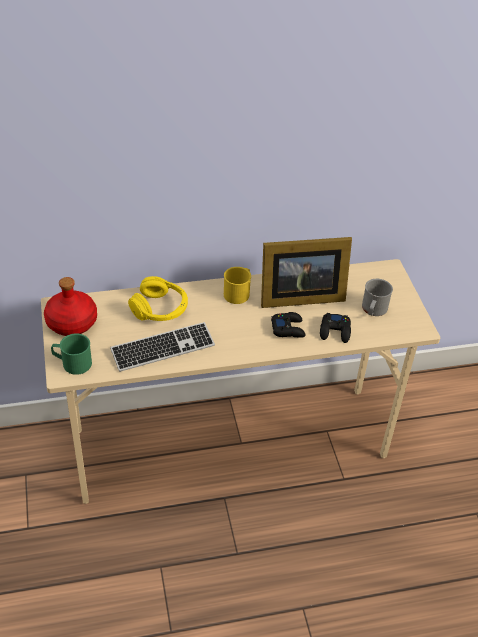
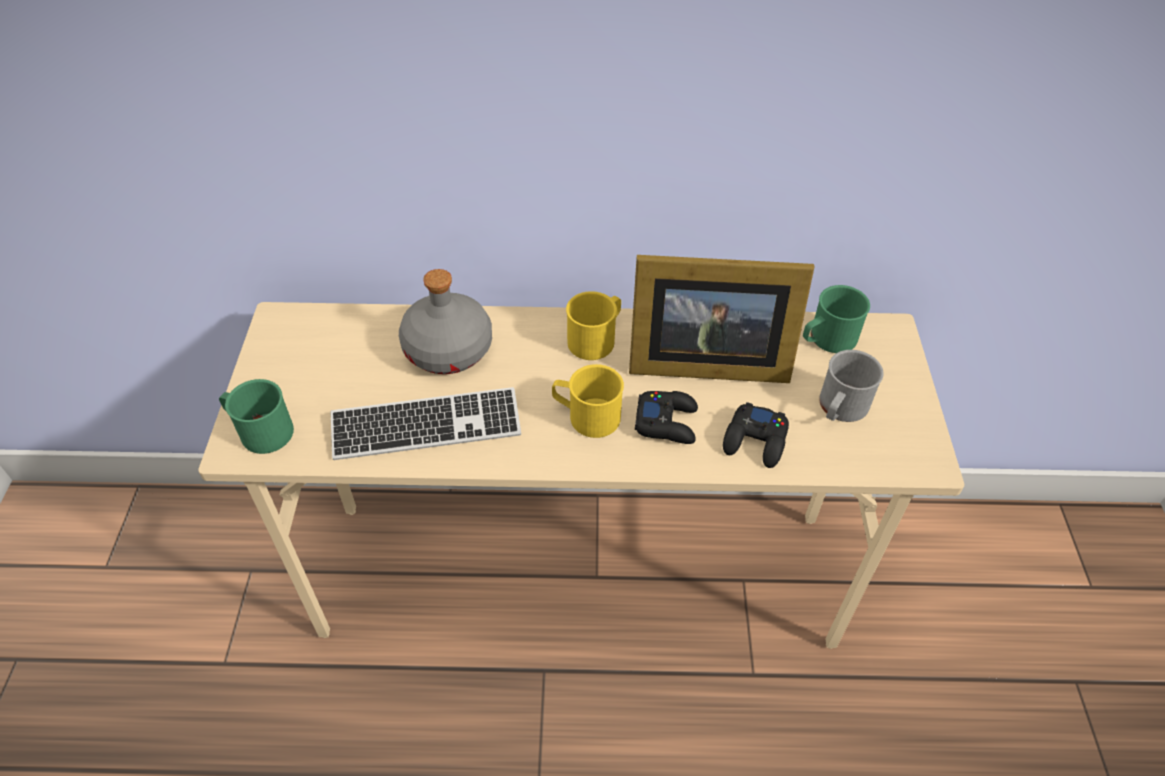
camera: 15 degrees right, 5 degrees up
(72, 323) = (290, 354): red bottle -> none
(160, 309) = (448, 350): yellow headphones -> grey bottle
(245, 331) = (586, 416): none -> yellow mug
(359, 277) = (827, 339): none -> green mug

